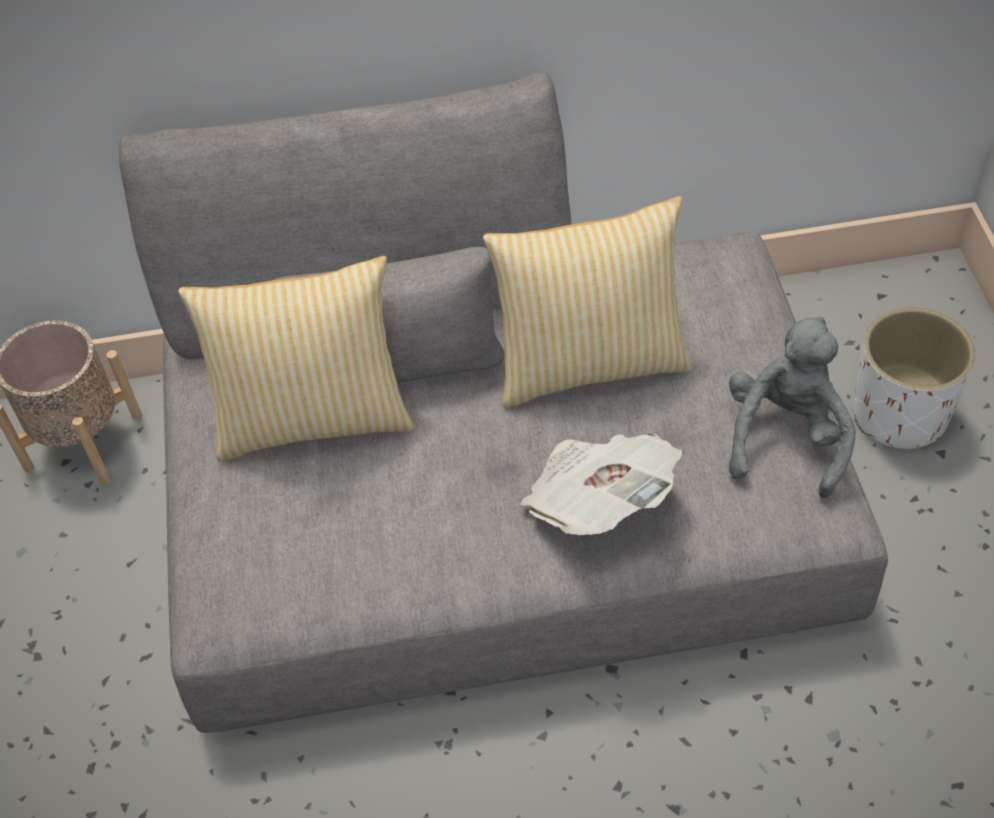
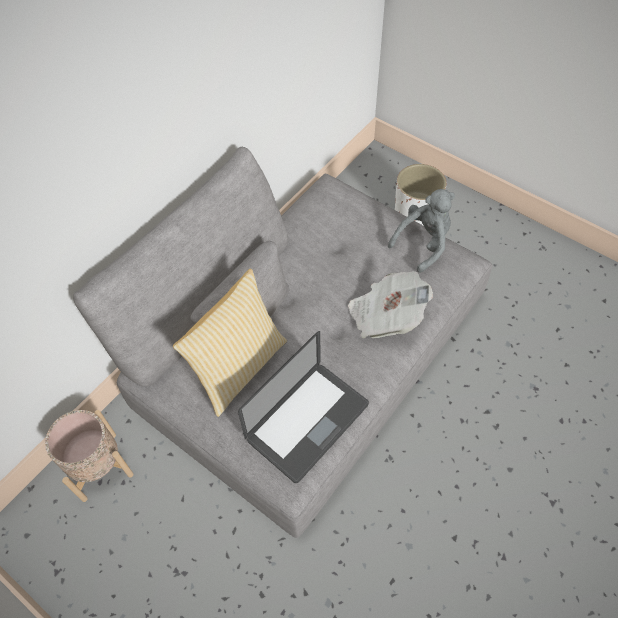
camera: 45 degrees left, 5 degrees up
(319, 560) = (308, 422): none -> laptop
(589, 363) = (324, 265): pillow -> none
(786, 437) = (423, 243): grey plush toy -> grey plush toy turned 75 degrees clockwise

